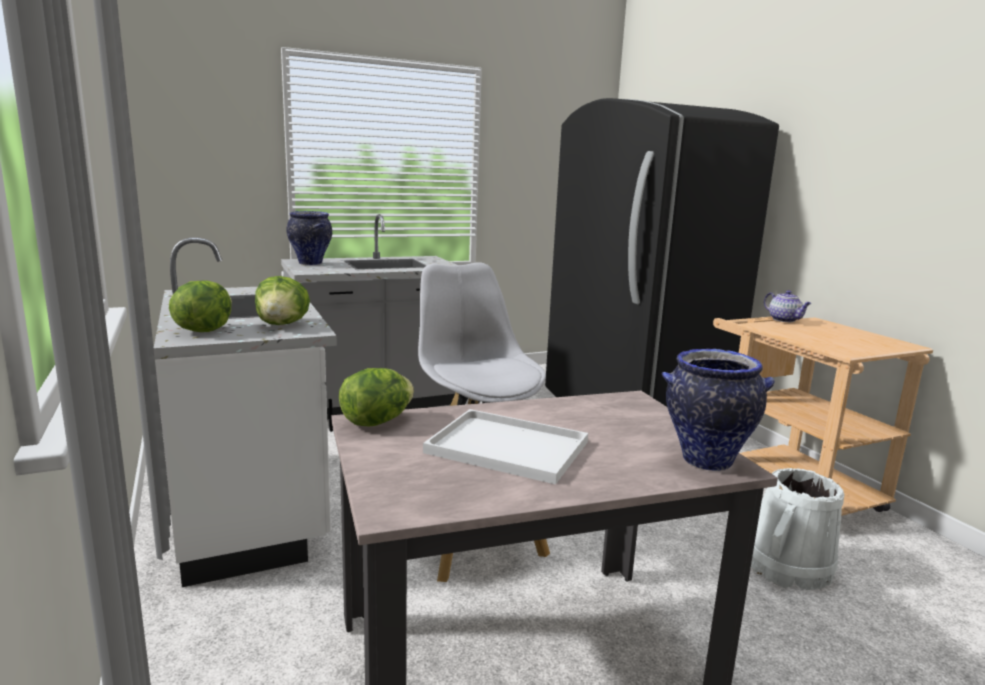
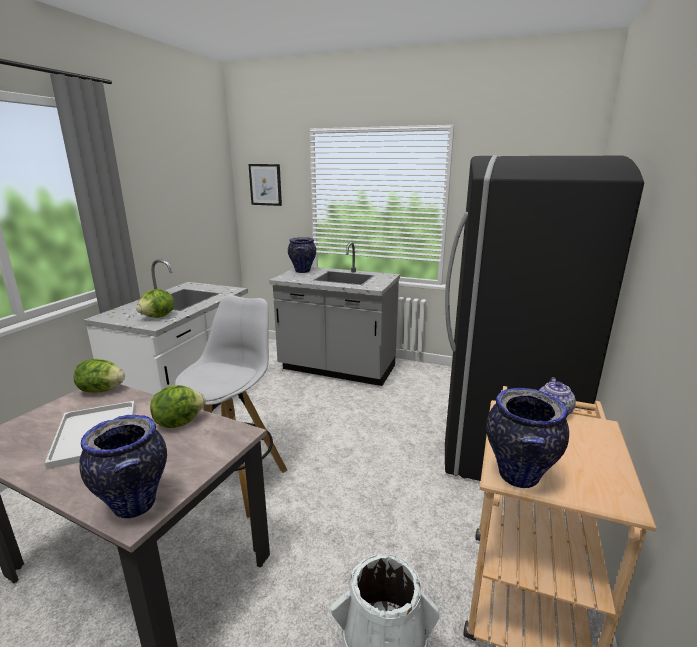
camera: 45 degrees right, 5 degrees up
(197, 130) = (265, 184): none -> picture
(203, 330) = (124, 313): lettuce -> lettuce (179, 422)
(853, 350) = (519, 477): none -> vase

